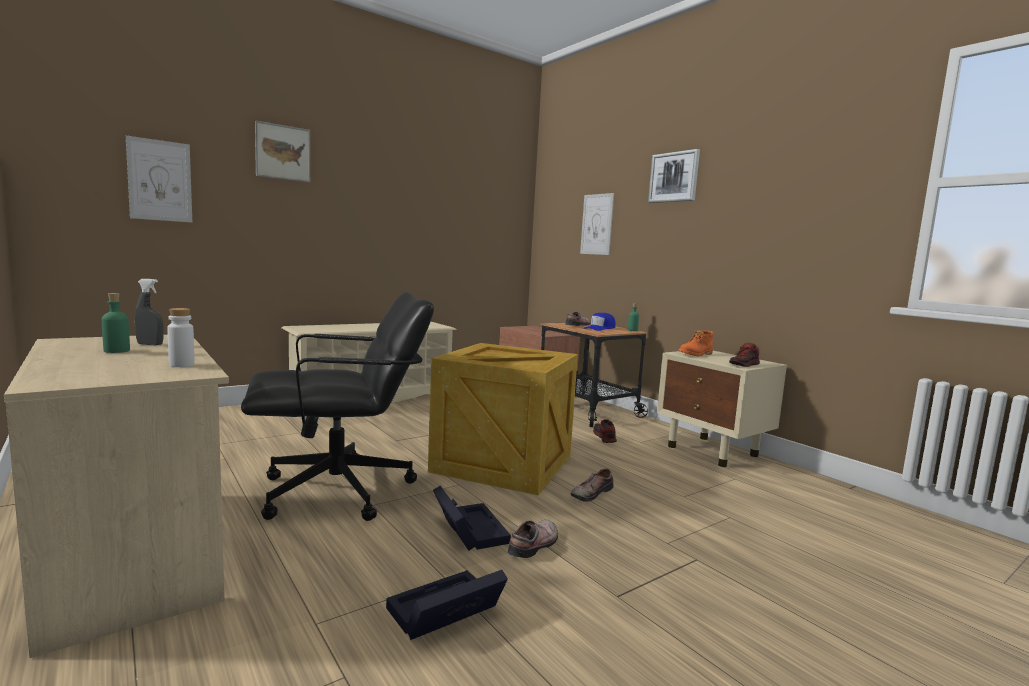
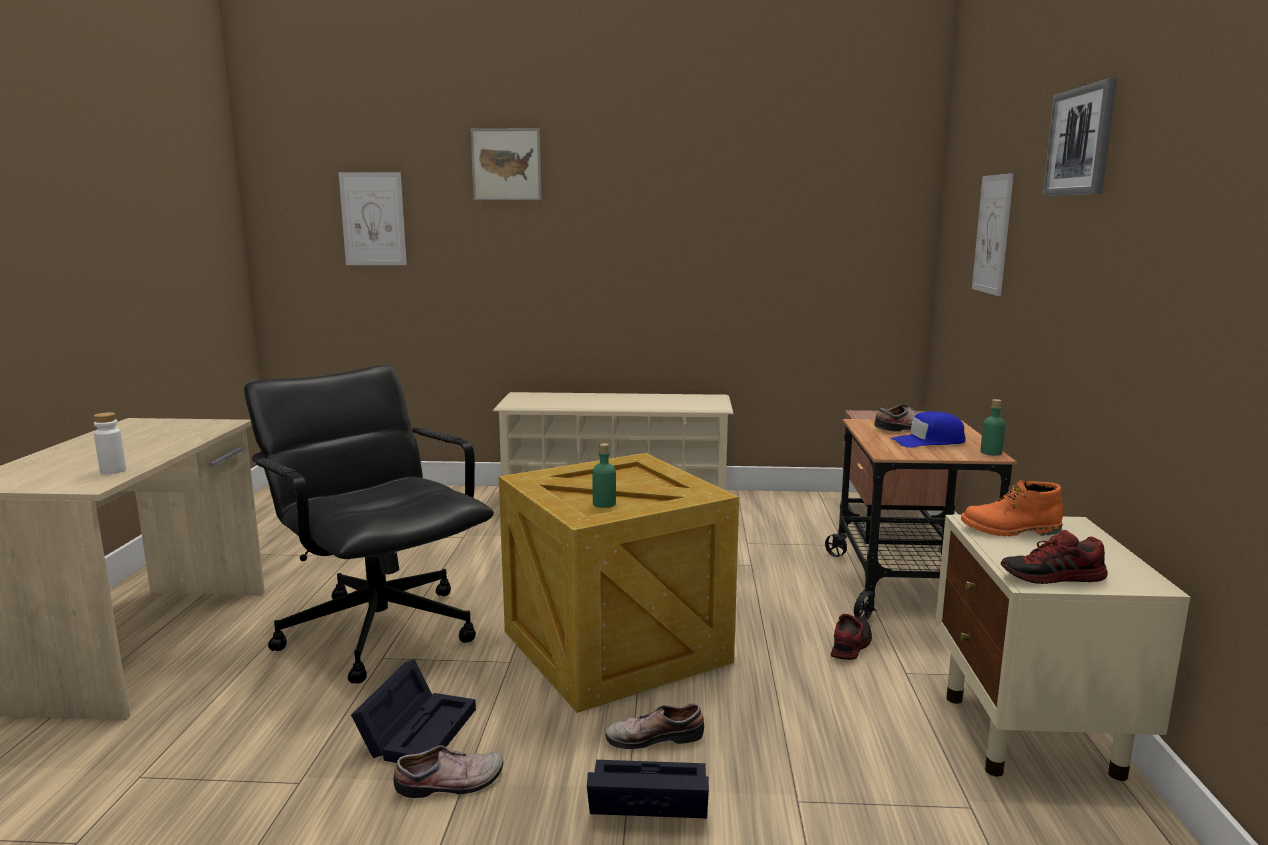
camera: 40 degrees right, 5 degrees up
(117, 351) = (127, 442): green bottle -> green bottle (604, 504)
(150, 344) = (174, 435): grey spray bottle -> none
(339, 491) = (380, 630): black office chair -> black office chair turned 150 degrees counterclockwise
(443, 613) = (232, 823): black storage box -> black storage box (645, 802)

